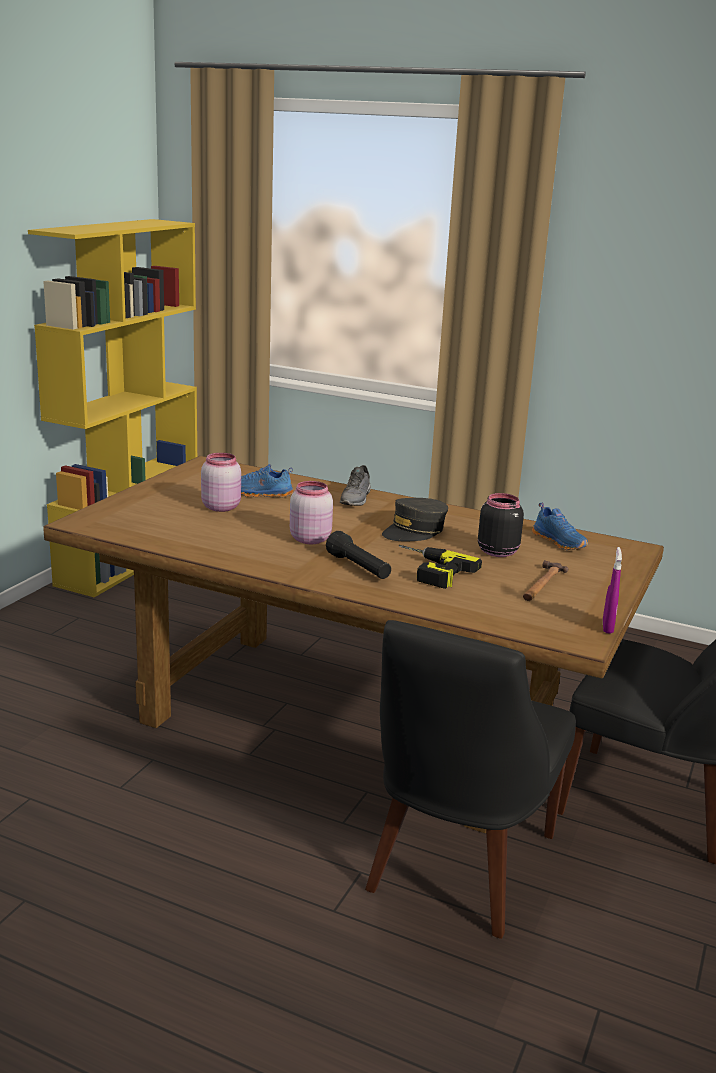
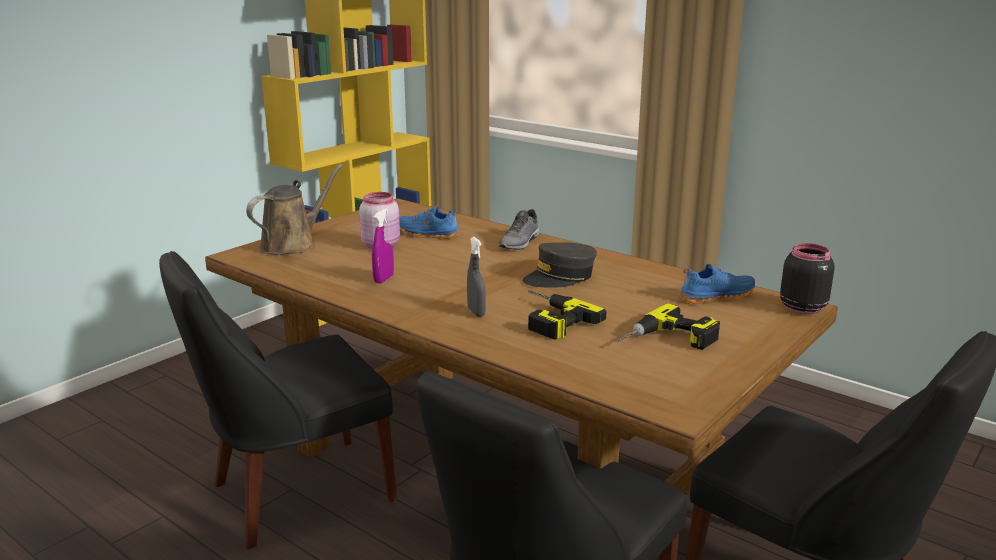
camera: 15 degrees right, 0 degrees up
(128, 509) = (292, 244): none -> brown watering can
(158, 764) = (294, 493): none -> black chair
(309, 539) = (445, 280): pink jar -> none
(359, 568) = (476, 312): black flashlight -> grey spray bottle
(497, 551) = (638, 302): black jar -> black jar (802, 307)
(541, 584) = (668, 341): hammer -> power drill
(560, 542) = (715, 296): blue shoe -> blue shoe turned 90 degrees counterclockwise
(607, 627) = (720, 397): purple spray bottle -> purple spray bottle (383, 279)

